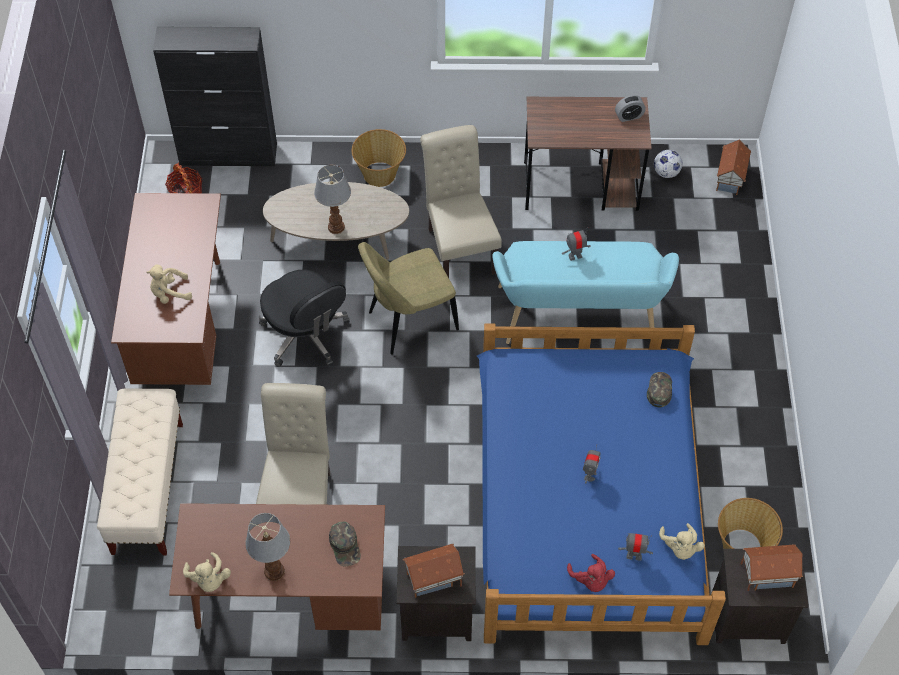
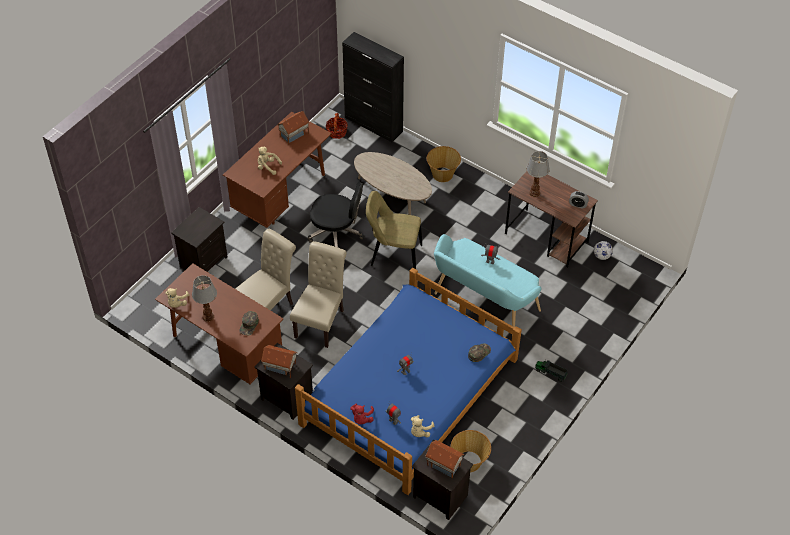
camera: 35 degrees right, 5 degrees down
(148, 487) = (203, 261): beige bench -> black nightstand
(306, 335) = (337, 233): black office chair -> black office chair turned 75 degrees counterclockwise
(335, 227) = (385, 183): table lamp -> table lamp (534, 192)
(459, 247) = (452, 233): beige chair -> beige chair (321, 321)
(731, 179) = (637, 279): toy house -> toy house (294, 134)
(736, 362) = (550, 373): none -> toy truck

